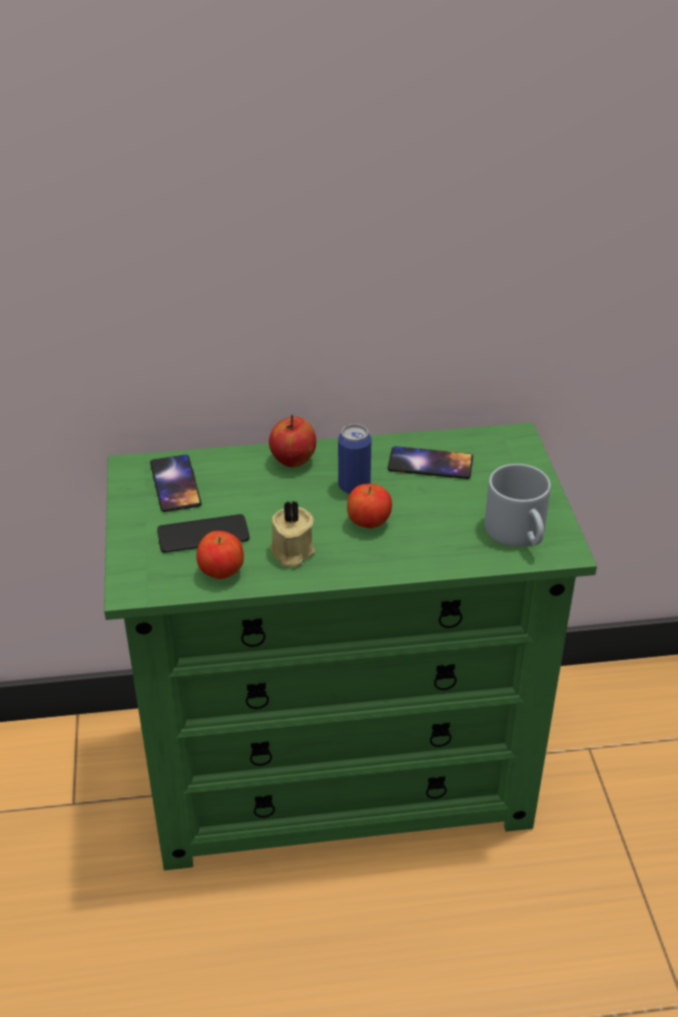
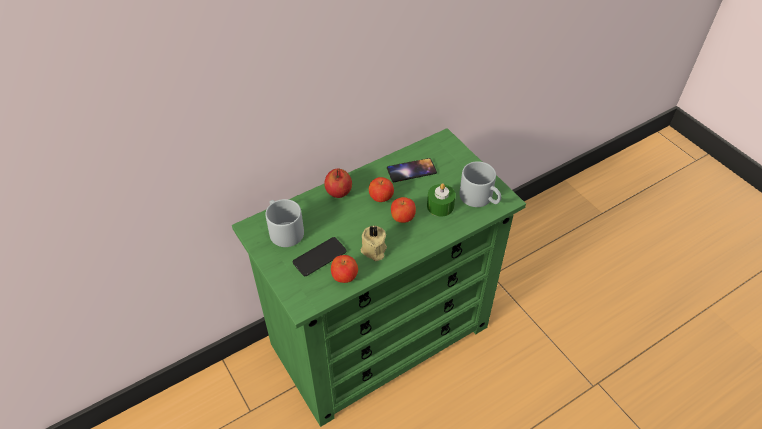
camera: 25 degrees left, 10 degrees up
(175, 484) = (283, 230): phone -> grey mug
(354, 486) = (381, 198): can -> apple
(443, 525) = (440, 206): none -> green candle

